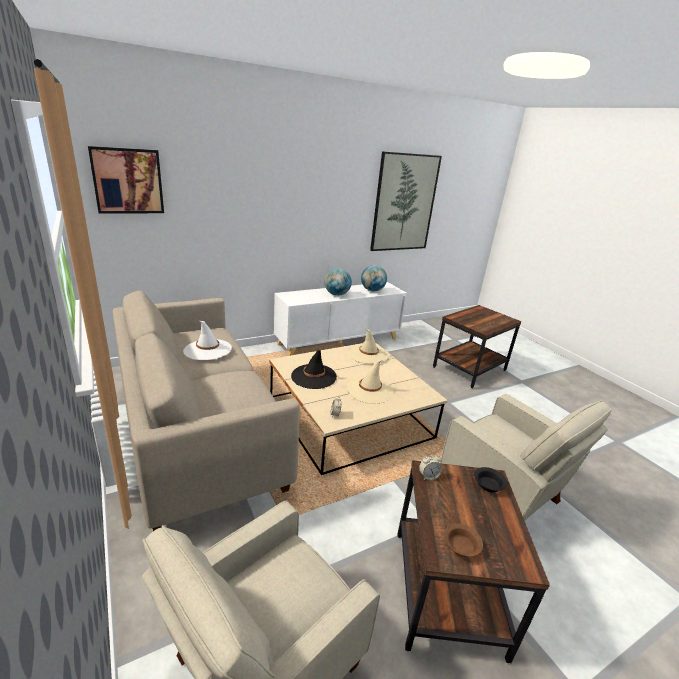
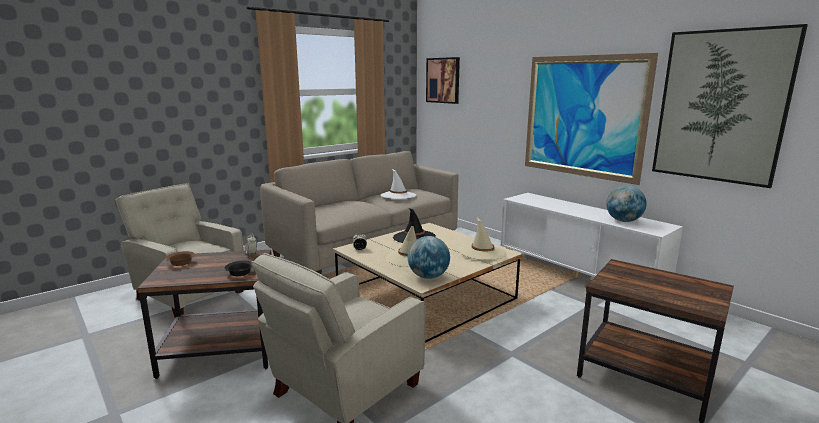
camera: 80 degrees right, 10 degrees down
(320, 216) = (582, 116): none -> picture
(336, 294) = (571, 209): globe -> globe (428, 276)

